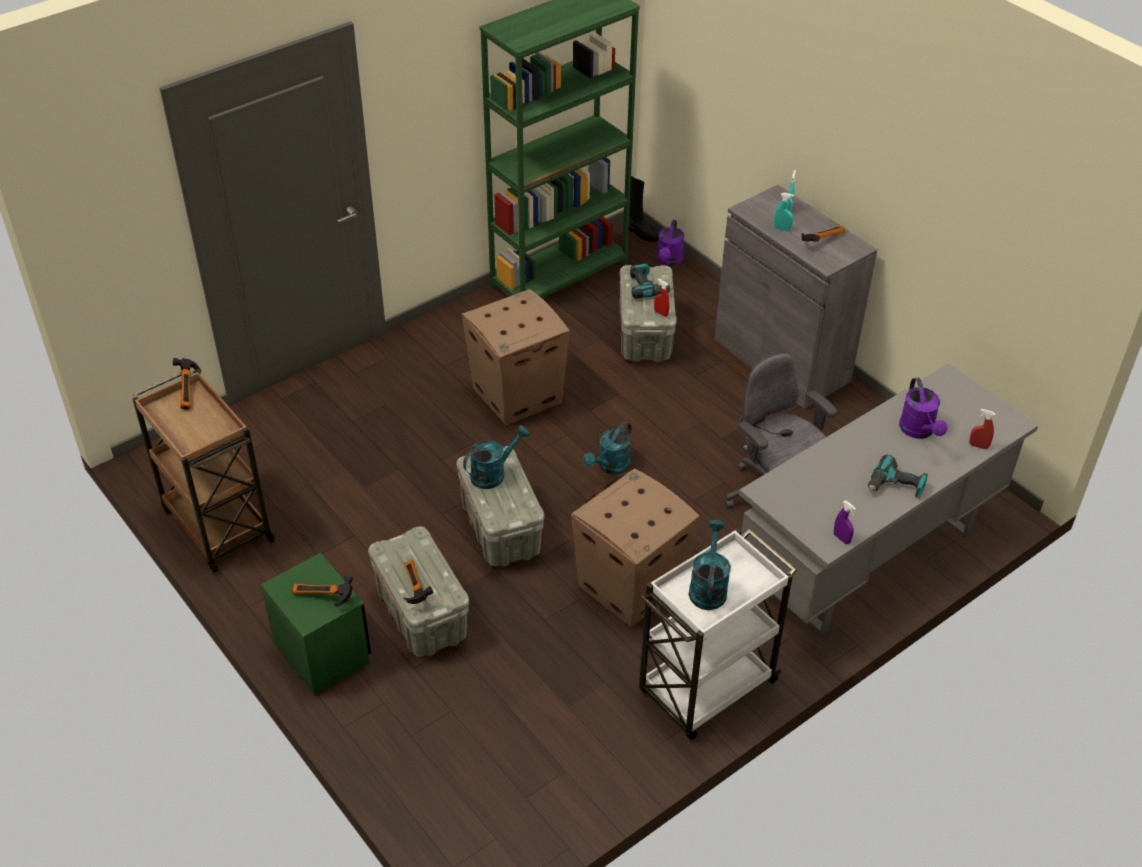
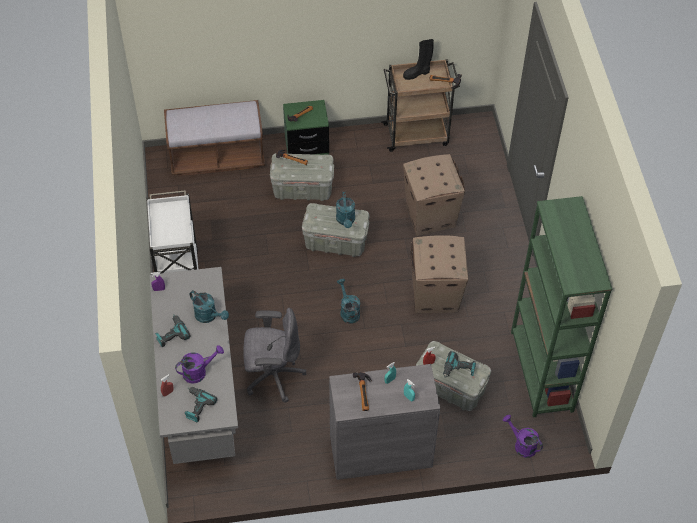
camera: 120 degrees right, 10 degrees up
(424, 771) = (217, 157): none -> brown bench
(629, 588) = (259, 277): cardboard box -> cardboard box (430, 215)
(640, 232) = (566, 445): black boot -> black boot (417, 73)
(708, 587) = (172, 219): turquoise watering can -> turquoise watering can (209, 316)
(919, 431) = (198, 371): purple watering can -> purple watering can turned 135 degrees clockwise
(965, 410) = (197, 406): none -> power drill

